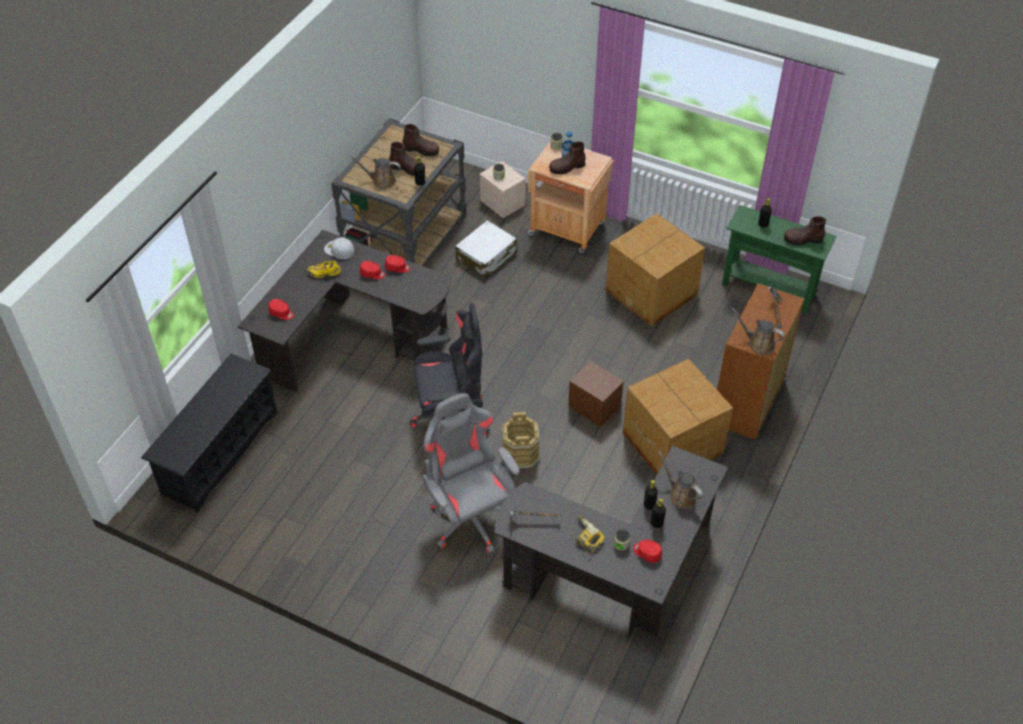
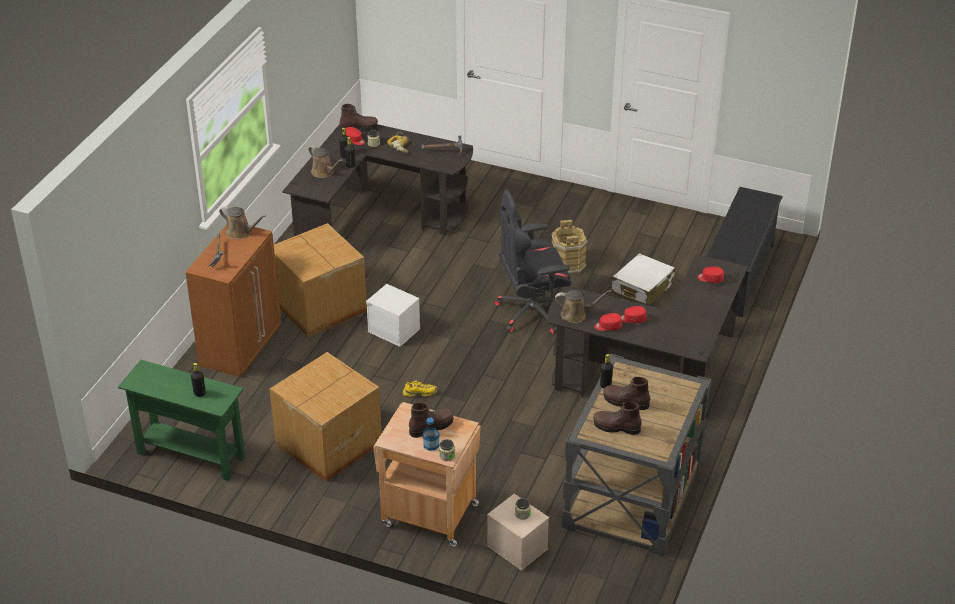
camera: 175 degrees right, 10 degrees down
(324, 273) = (683, 317): yellow shoe -> yellow shoe (419, 393)
(339, 250) = (678, 340): white cap -> none
(381, 181) = (652, 385): brown watering can -> brown watering can (576, 315)
(471, 521) = (499, 243): grey office chair -> none
(486, 256) = (526, 474): white suitcase -> white suitcase (642, 289)
(520, 455) = (462, 289): brown bucket -> brown bucket (568, 264)
(593, 406) = (394, 330): brown storage box -> white storage box
(803, 240) = (158, 378): brown boot -> brown boot (359, 127)

